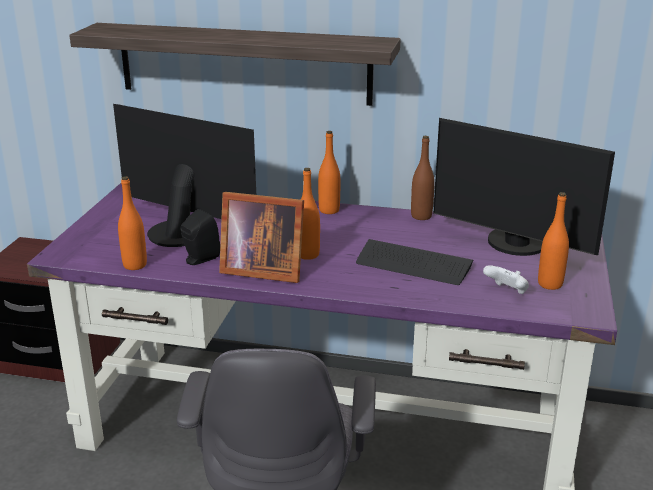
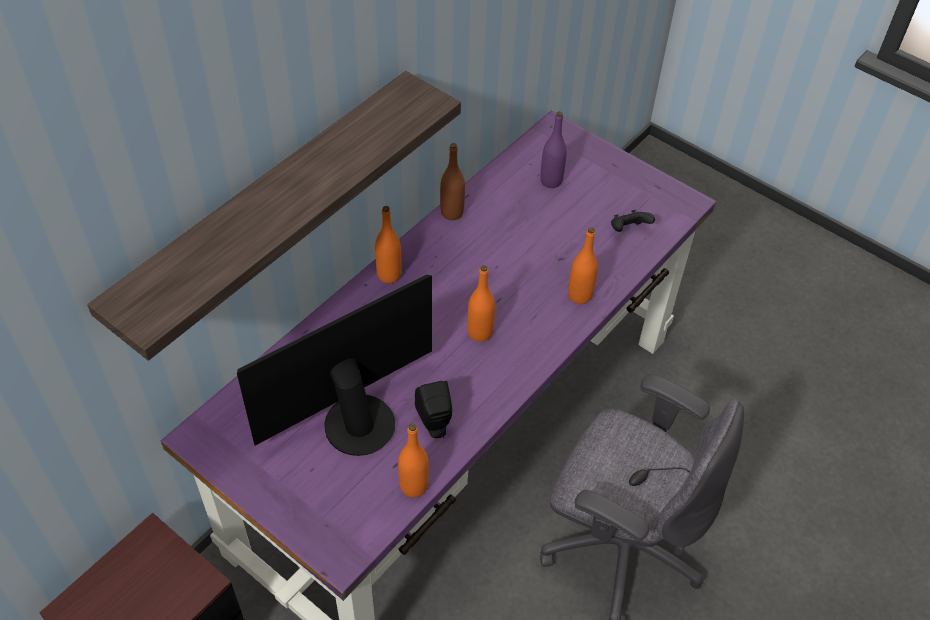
camera: 65 degrees left, 25 degrees up
(261, 269) = (488, 381): picture frame -> none
(413, 264) = (546, 265): keyboard -> none
(506, 292) = (628, 230): white game controller -> black game controller
(514, 245) = (551, 181): monitor -> purple bottle
(550, 284) = (630, 198): orange bottle -> orange bottle (579, 295)

